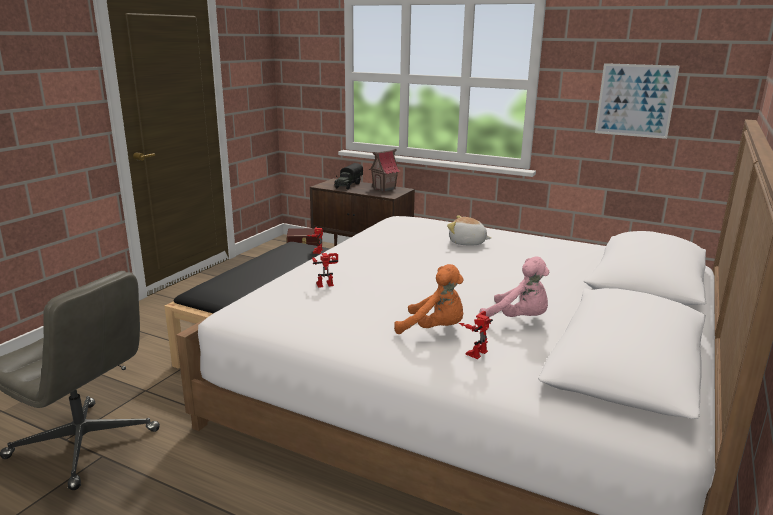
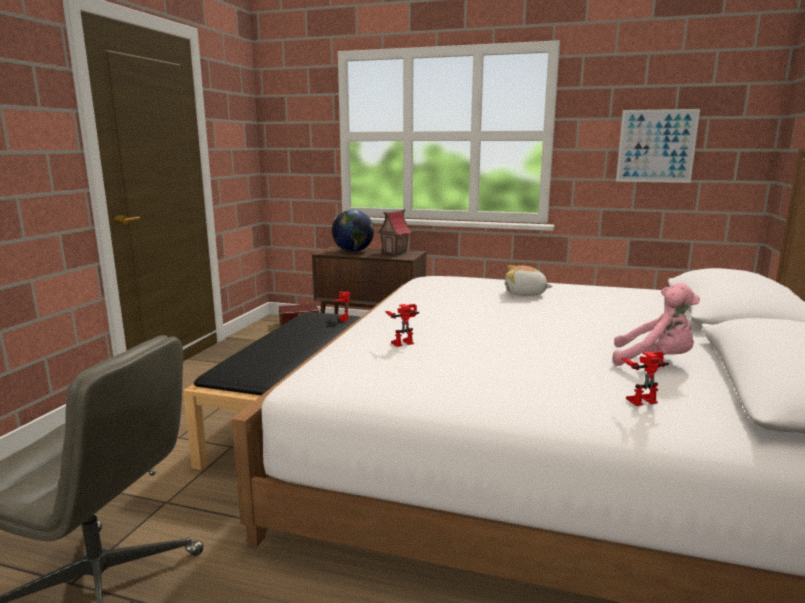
camera: 10 degrees left, 5 degrees down
(348, 185) = (353, 251): toy truck -> globe
(434, 329) = (572, 380): orange plush toy -> none
(475, 351) = (640, 399): toy robot -> toy robot turned 45 degrees clockwise

